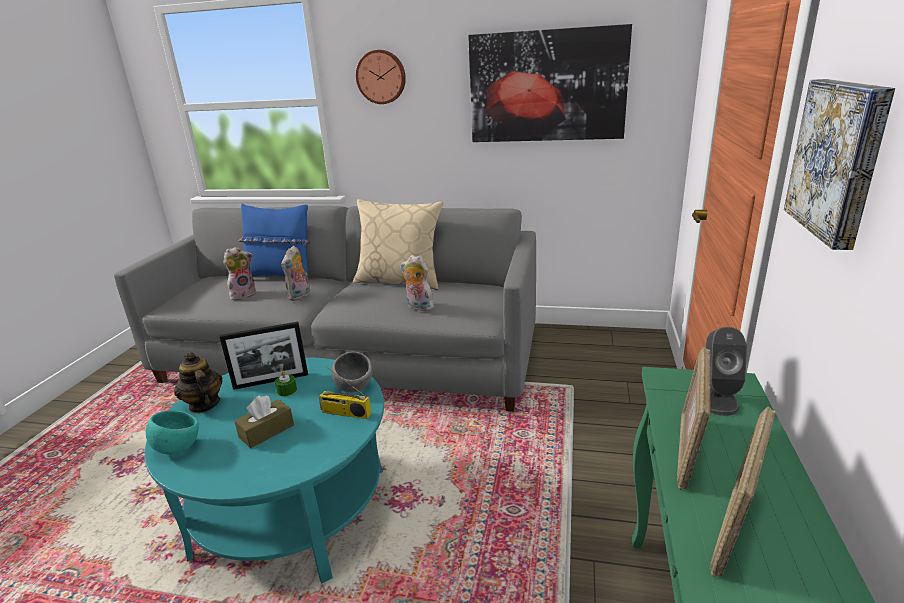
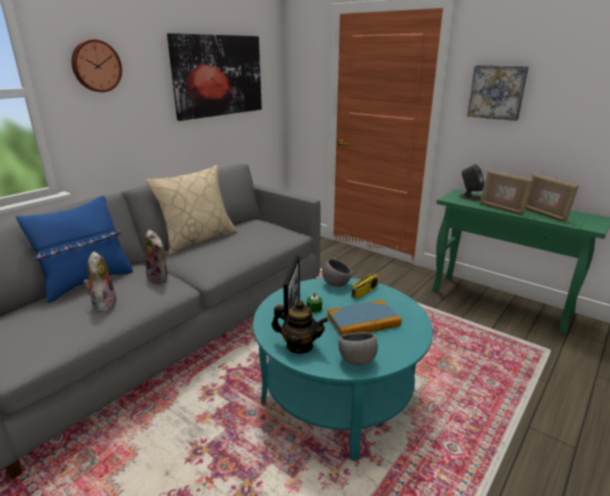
camera: 65 degrees left, 0 degrees up
(177, 448) = (357, 361): turquoise bowl -> grey bowl
(204, 405) = (299, 346): teapot -> teapot turned 150 degrees counterclockwise
(266, 431) = (363, 321): brown tissue box -> book
(418, 307) = (255, 243): plush toy -> none

